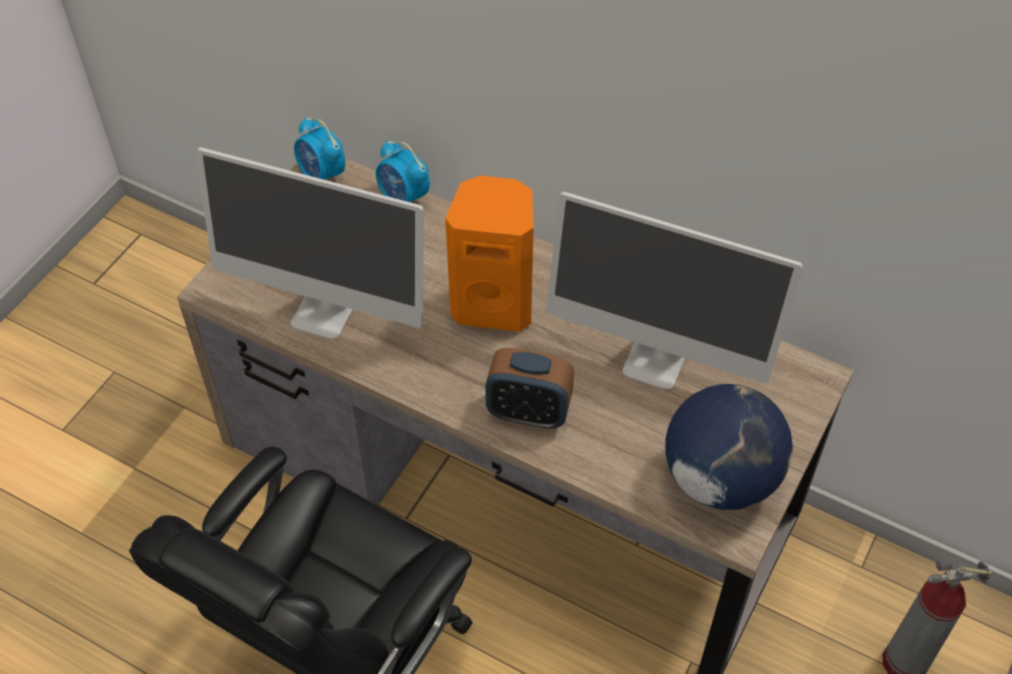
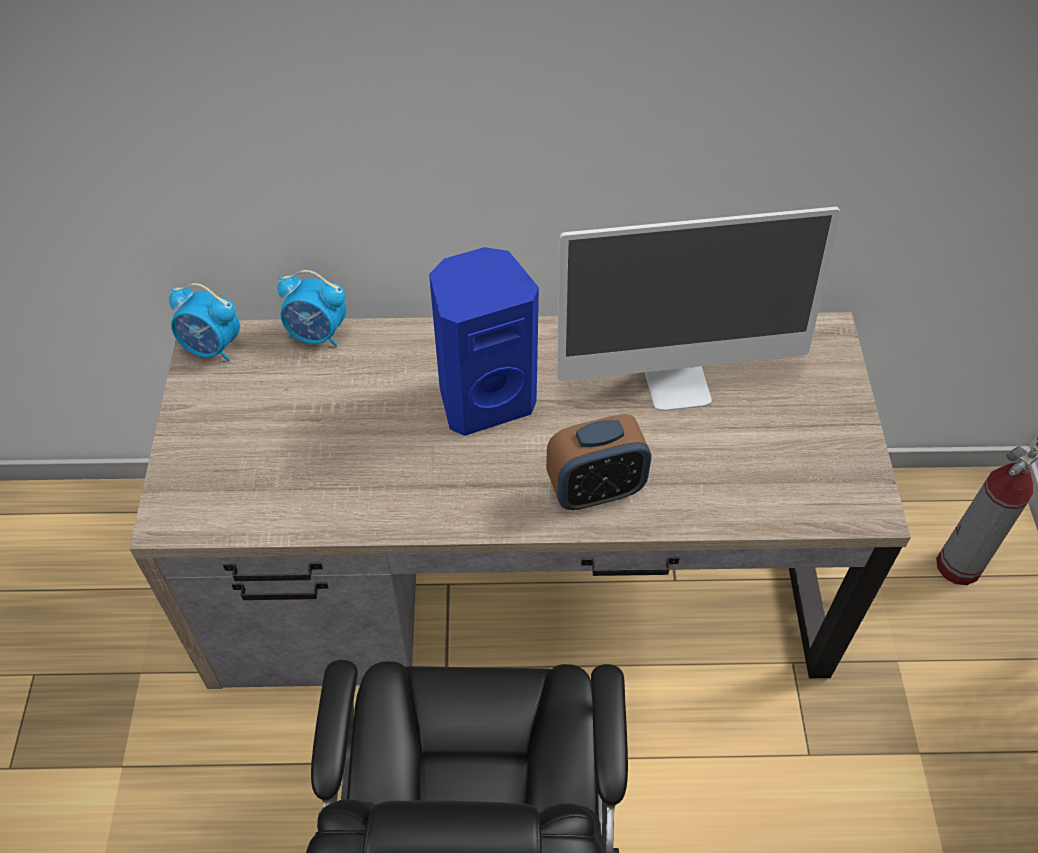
camera: 30 degrees left, 0 degrees up
(324, 311) = (312, 487): monitor -> none
(494, 303) = (484, 398): orange speaker -> blue speaker
(720, 478) = (815, 465): globe -> none

